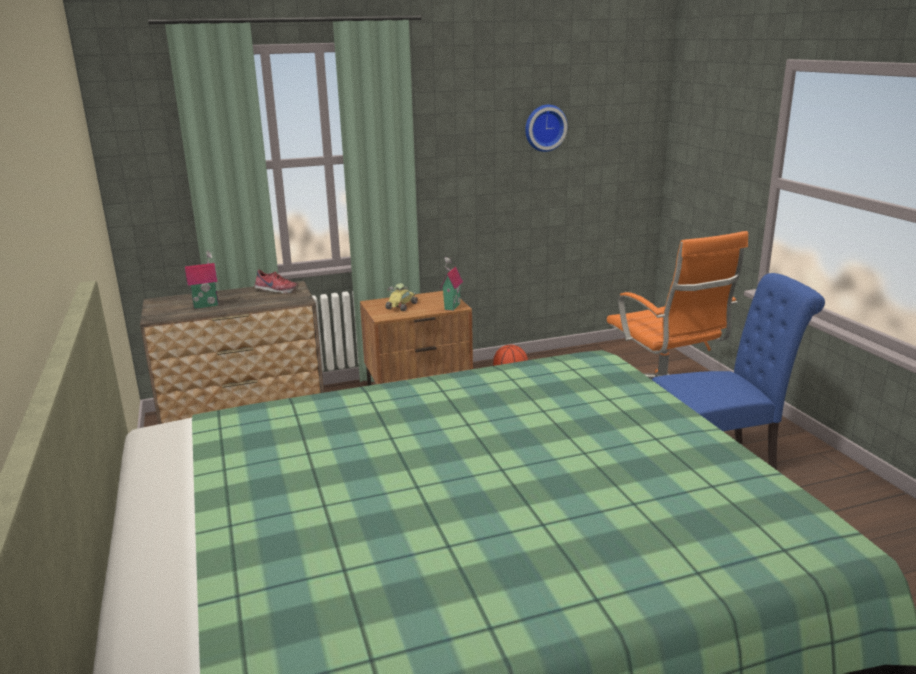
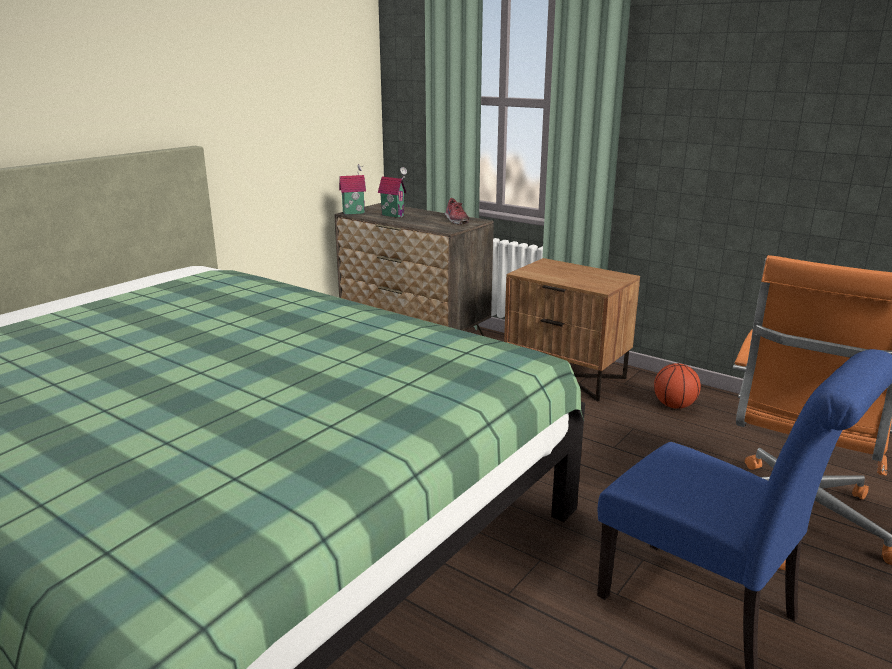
camera: 55 degrees right, 0 degrees up
(401, 305) = (560, 271): toy car -> none
(451, 306) = (596, 286): toy house -> toy house (353, 212)
(544, 127) = (823, 91): wall clock -> none

